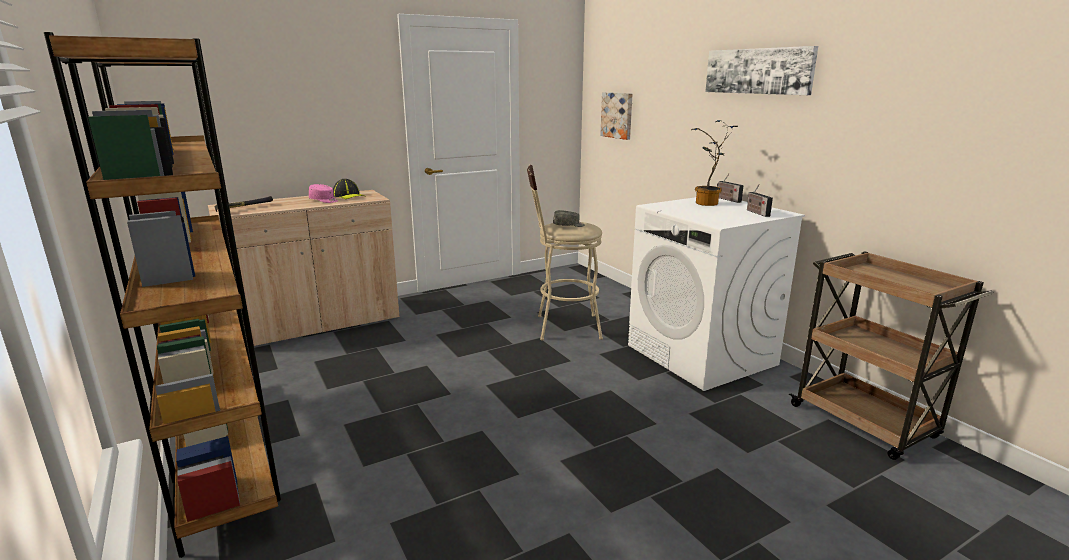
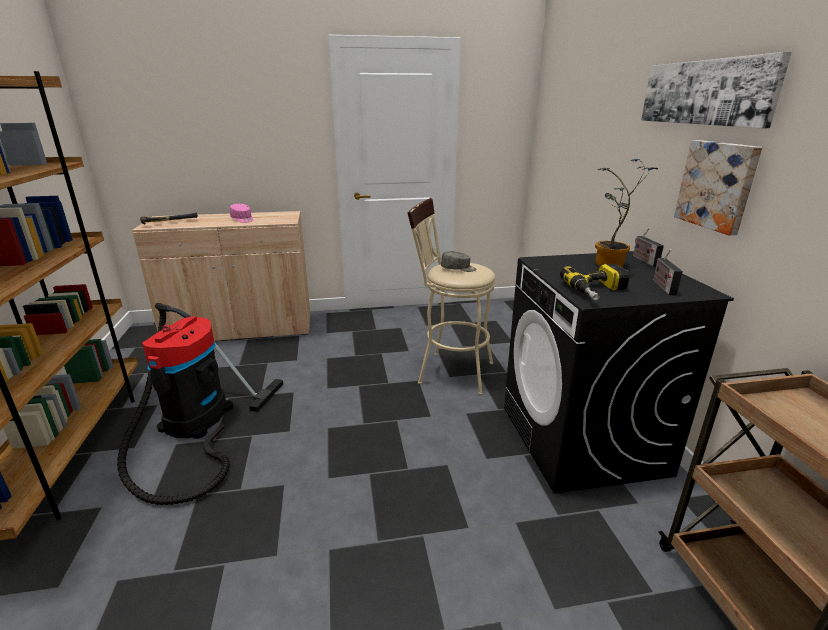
camera: 20 degrees right, 5 degrees up
(346, 406) = (193, 424): none -> vacuum cleaner
(349, 196) = (270, 216): cap -> none
(618, 115) = (559, 145): picture -> picture (717, 185)
(702, 355) = (582, 440): white washing machine -> black washing machine
(719, 219) = (598, 291): none -> power drill

